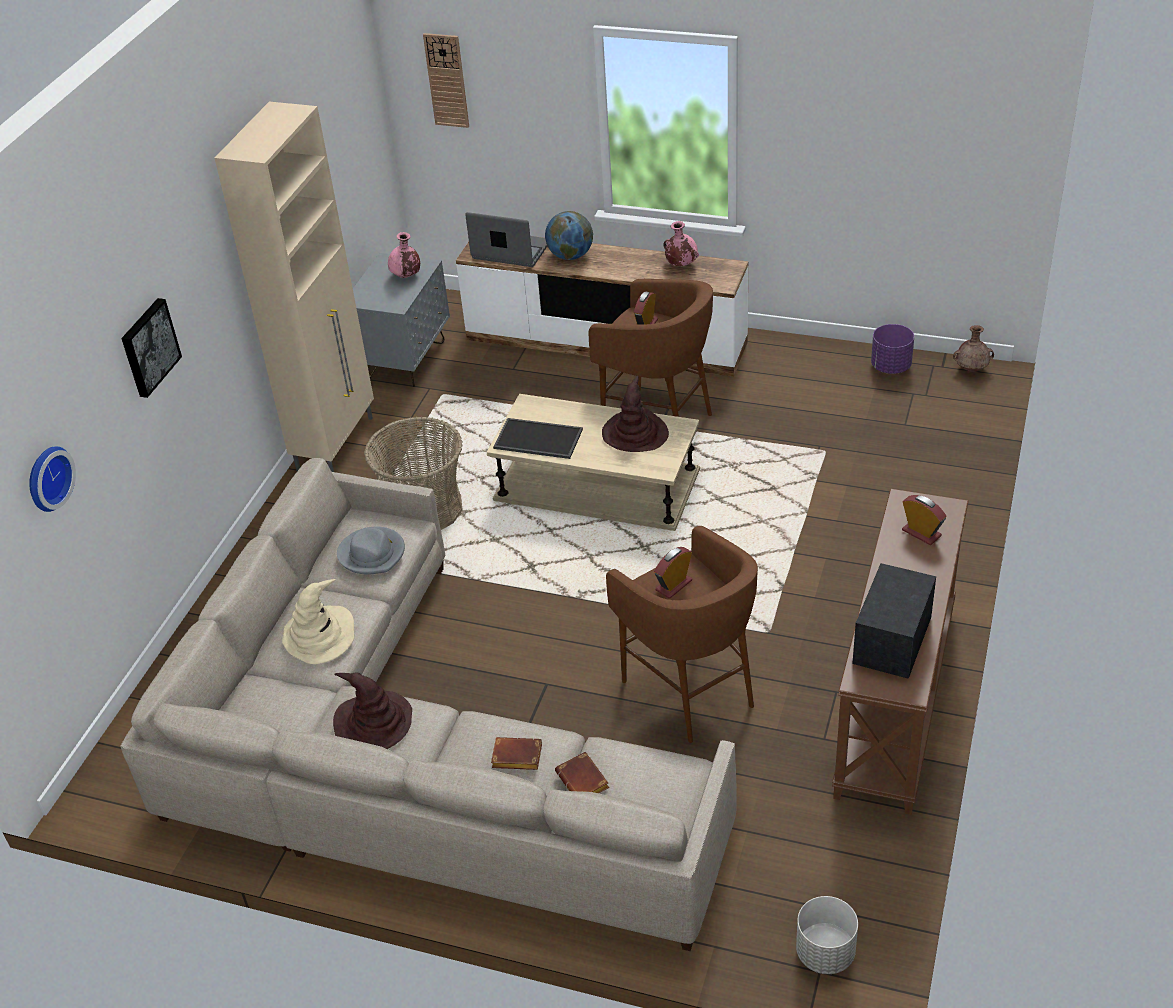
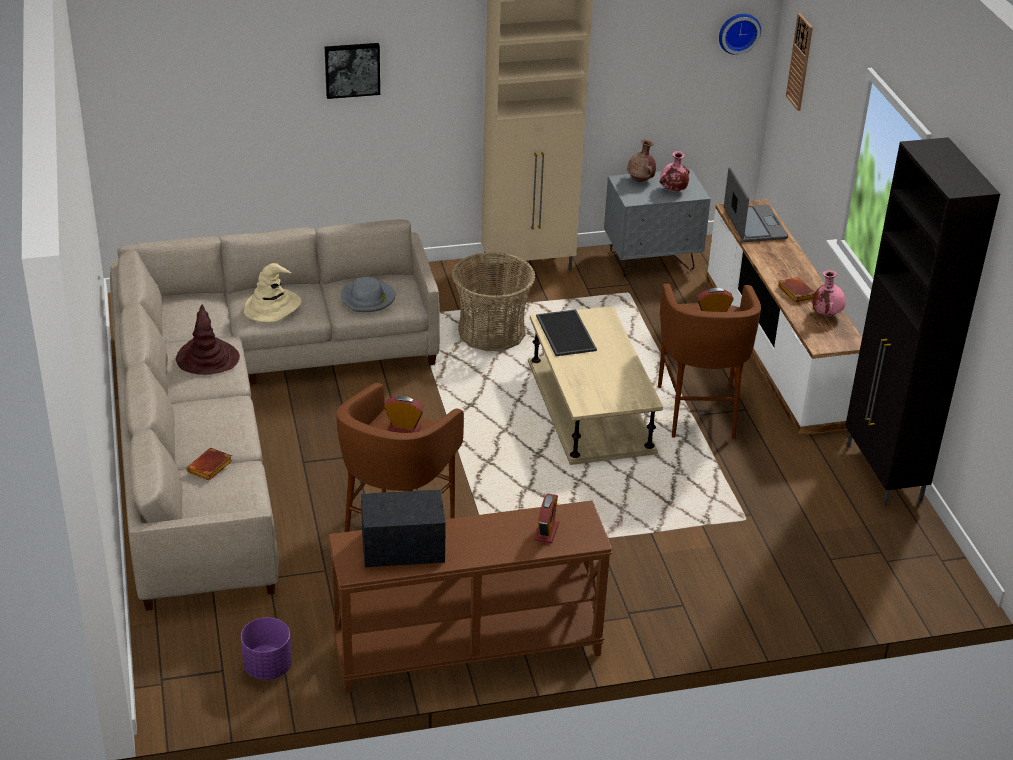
camera: 55 degrees right, 5 degrees down
(46, 478) = (205, 88): wall clock -> wall clock (738, 32)
(515, 758) = (213, 430): brown book -> brown book (795, 292)
(570, 256) = (778, 255): globe -> none
(635, 433) = (615, 378): brown hat -> none
(817, 352) = (883, 474): none -> black cabinet
(825, 953) = (180, 682): grey planter -> none
(891, 367) = (907, 527): purple planter -> purple planter (267, 667)
(972, 369) = (957, 582): brown vase -> brown vase (640, 180)

